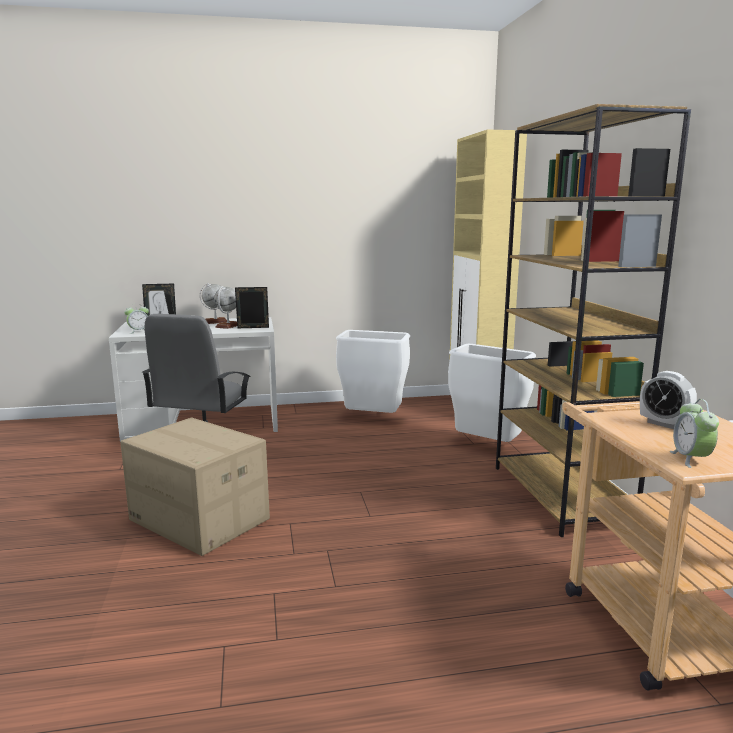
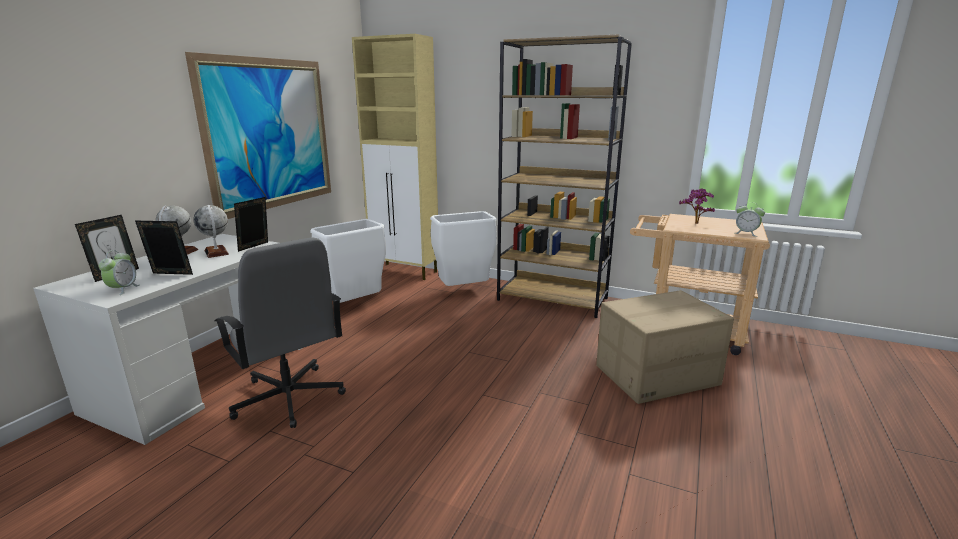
camera: 55 degrees left, 5 degrees up
(198, 520) = (423, 437): cardboard box -> cardboard box (657, 376)
(341, 237) = (271, 134): none -> picture
(664, 424) = (695, 224): alarm clock -> potted plant

